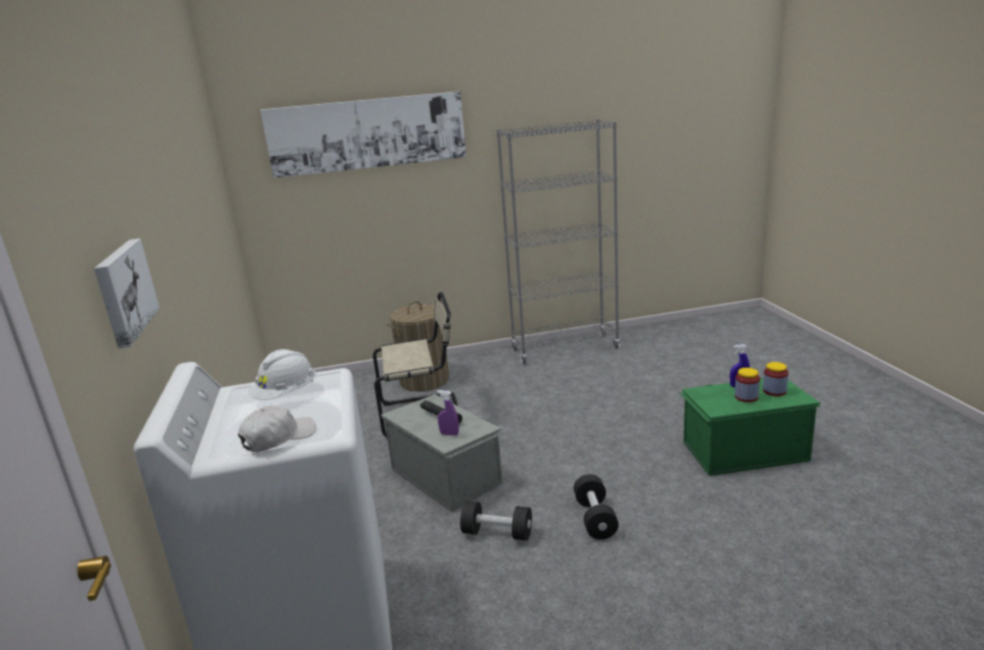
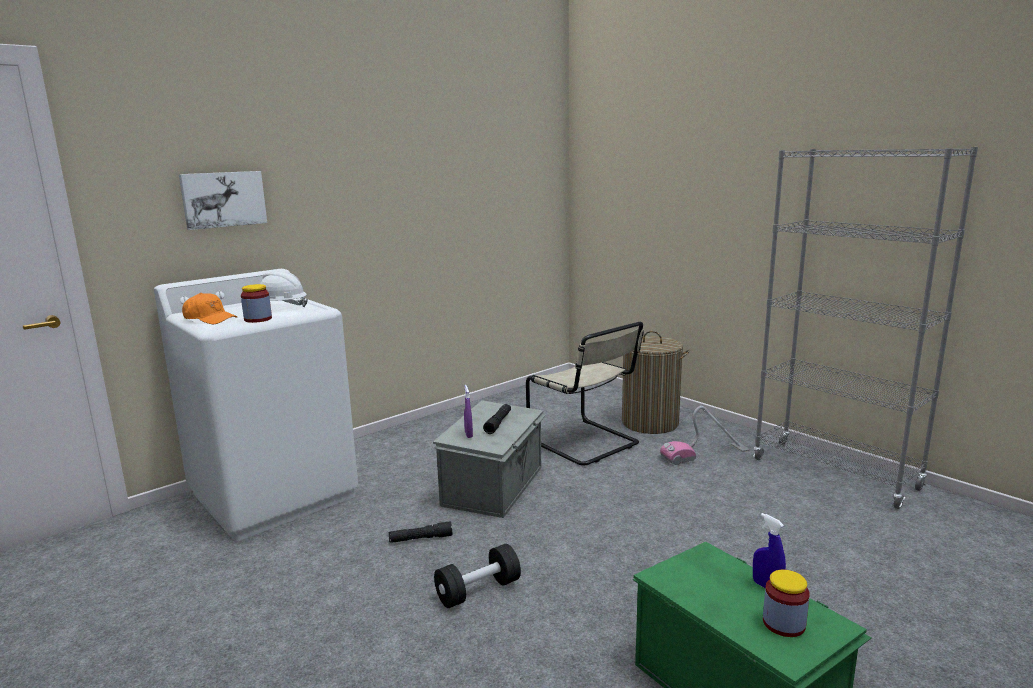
camera: 60 degrees right, 5 degrees down
(278, 438) = (210, 319): white cap -> orange cap
(367, 134) = (678, 142): picture -> none
(496, 377) = (705, 454): none -> vacuum cleaner
(497, 533) = (420, 539): black dumbbell -> black flashlight
(746, 397) = (730, 597): jar -> jar (258, 319)

